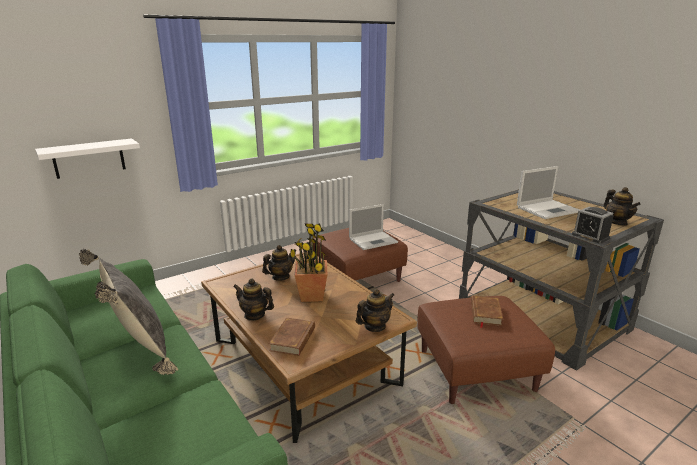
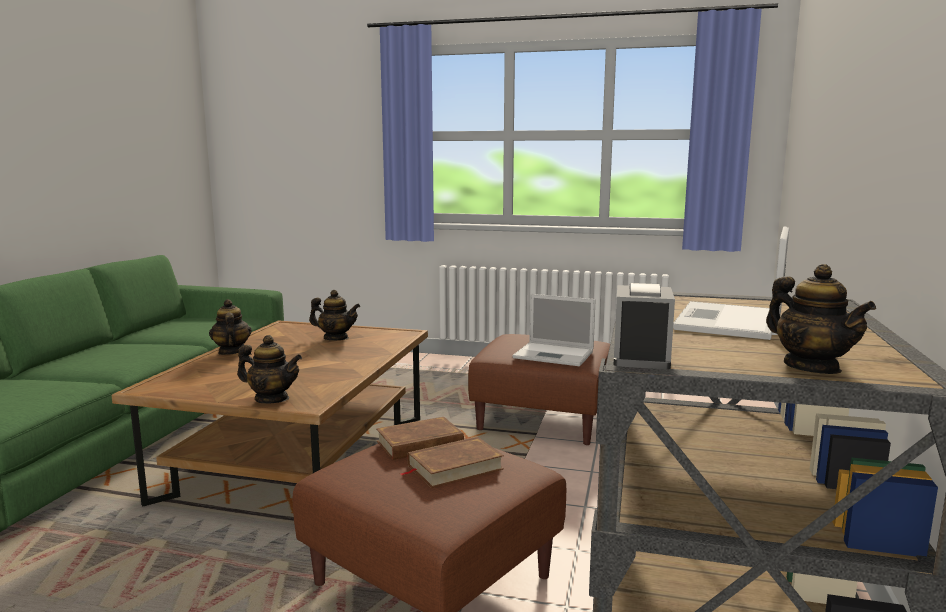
camera: 50 degrees right, 10 degrees down
(89, 158) = (307, 184): white shelf -> none
(136, 358) = (123, 351): pillow -> none
(293, 339) = (196, 376): brown book -> brown book (420, 444)
(312, 296) = (310, 359): potted plant -> none
(548, 209) = (729, 322): laptop -> laptop turned 90 degrees clockwise
(617, 222) = (811, 367): teapot -> teapot turned 60 degrees counterclockwise

